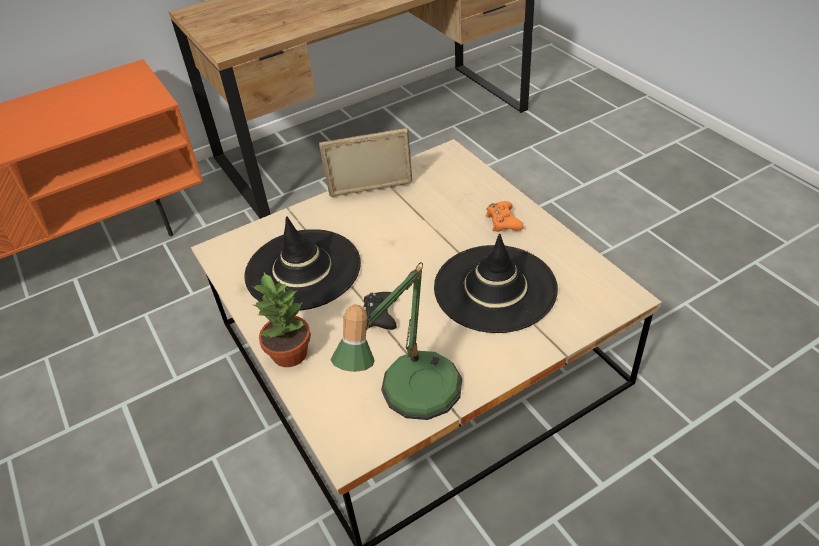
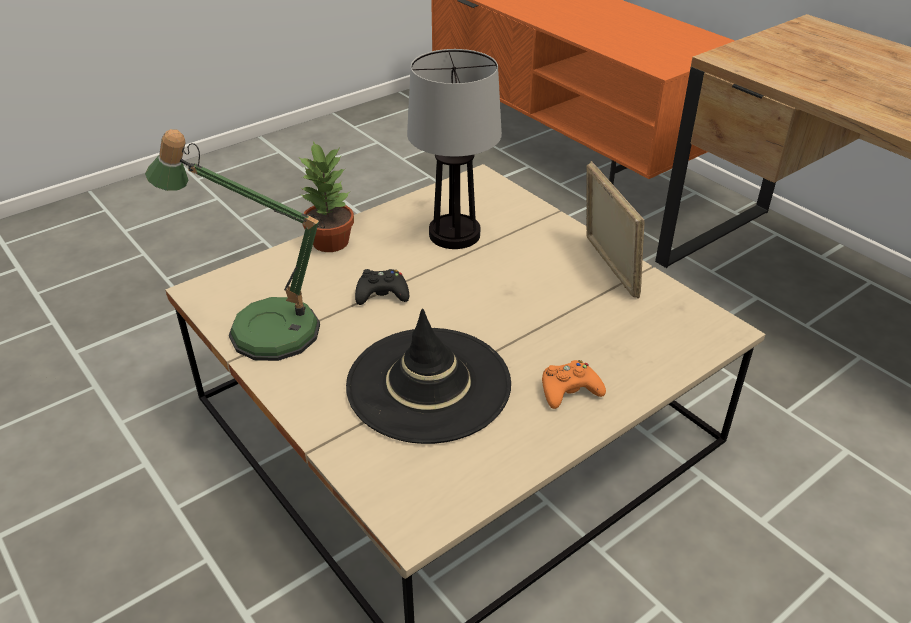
camera: 80 degrees right, 5 degrees down
(303, 270) = (453, 234): black hat -> table lamp

